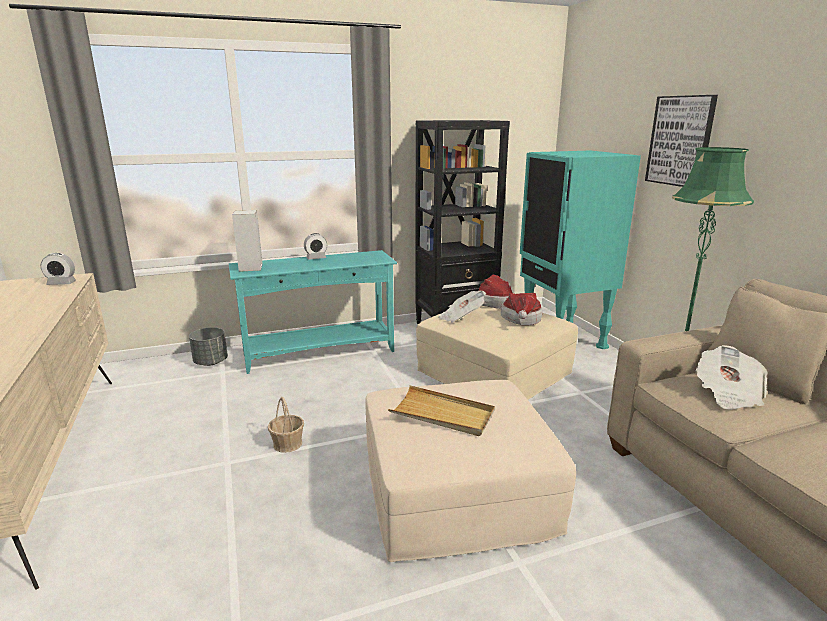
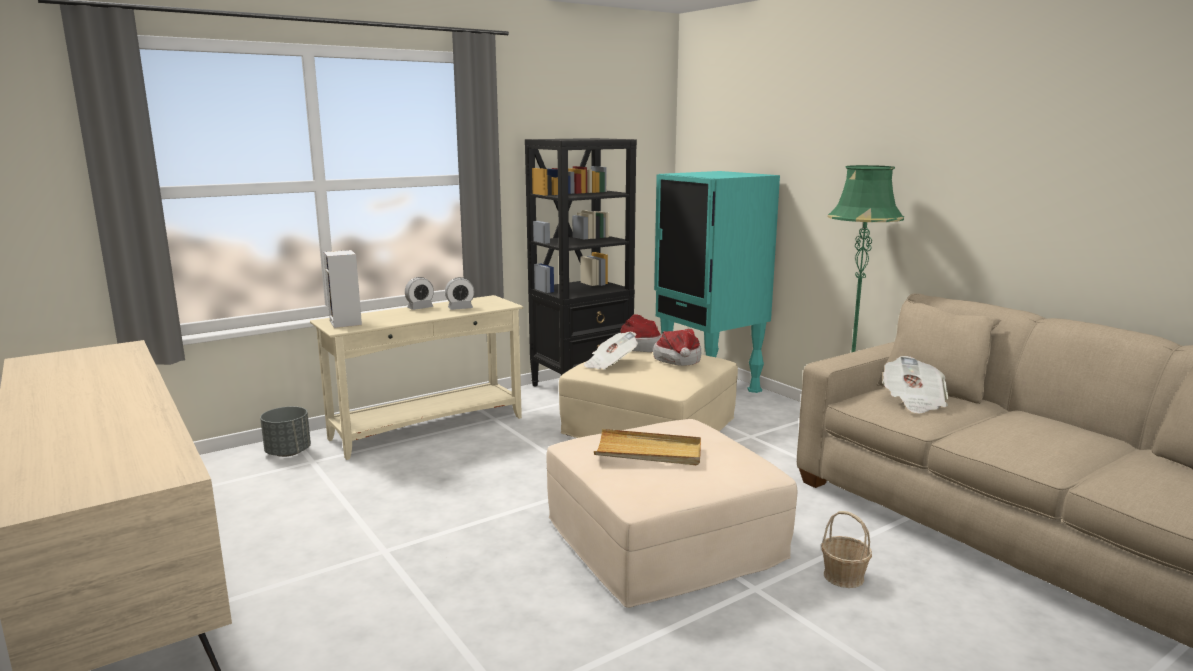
camera: 15 degrees left, 5 degrees down
(61, 283) = (115, 353): alarm clock -> alarm clock (460, 308)
(288, 443) = (447, 523): basket -> basket (843, 576)
(319, 352) = (428, 427): turquoise console table -> beige console table
(680, 141) = (822, 159): picture -> none

